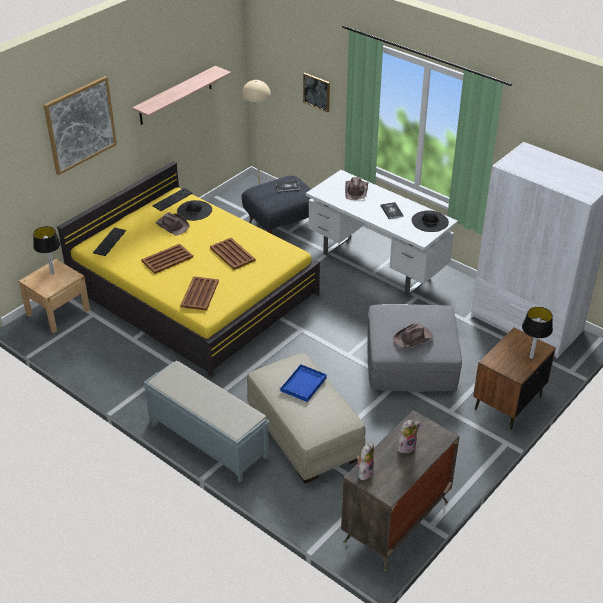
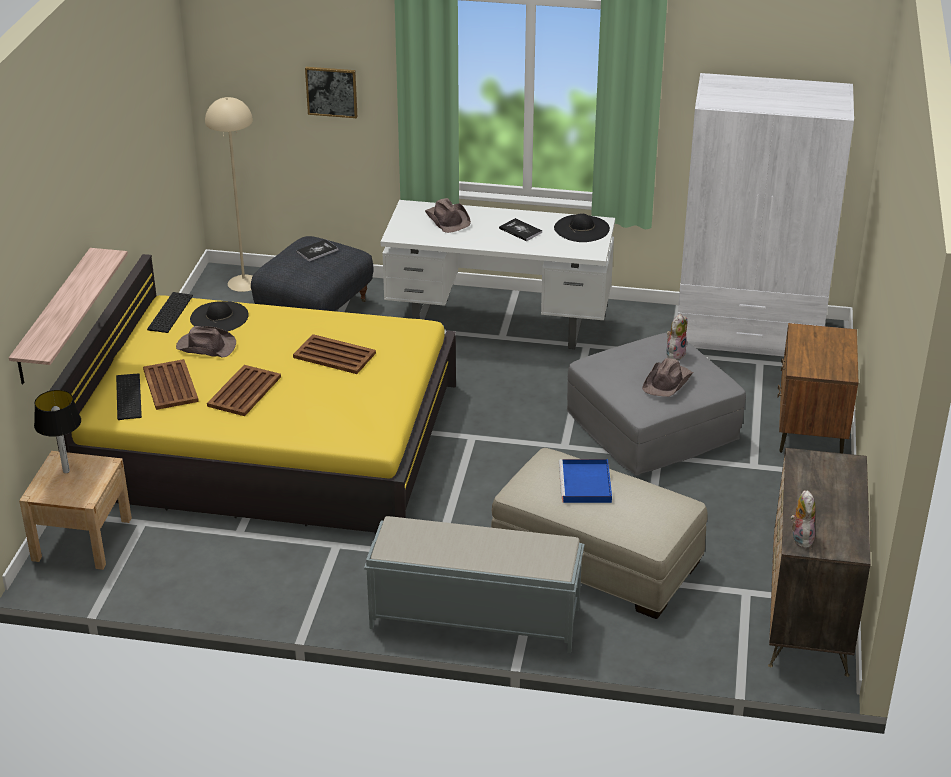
camera: 30 degrees left, 5 degrees down
(80, 125) = (52, 209): picture -> none
(175, 95) = (133, 143): shelf -> shelf (54, 317)
(199, 294) = (340, 420): brown tray -> brown tray (170, 386)
(406, 446) = (819, 490): plush toy -> plush toy (675, 354)
(531, 357) = (840, 349): table lamp -> none

